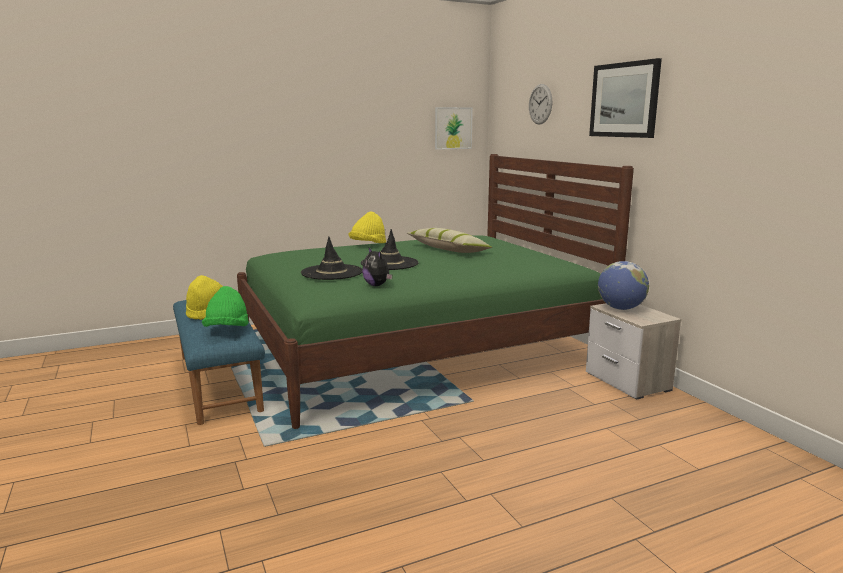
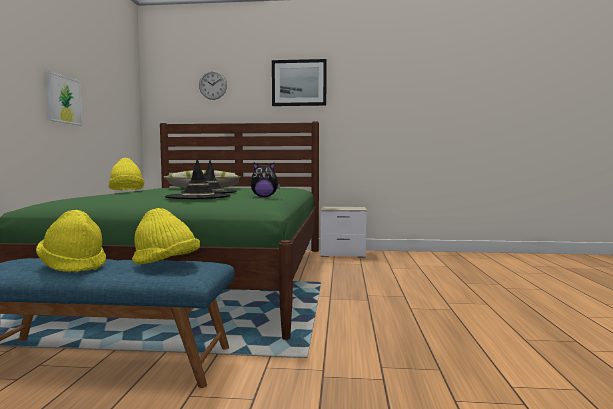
camera: 60 degrees left, 10 degrees down
(227, 330) = (166, 264): green hat -> yellow hat
(453, 128) = (124, 98): picture -> picture (64, 99)
(621, 308) = (334, 208): globe -> none

